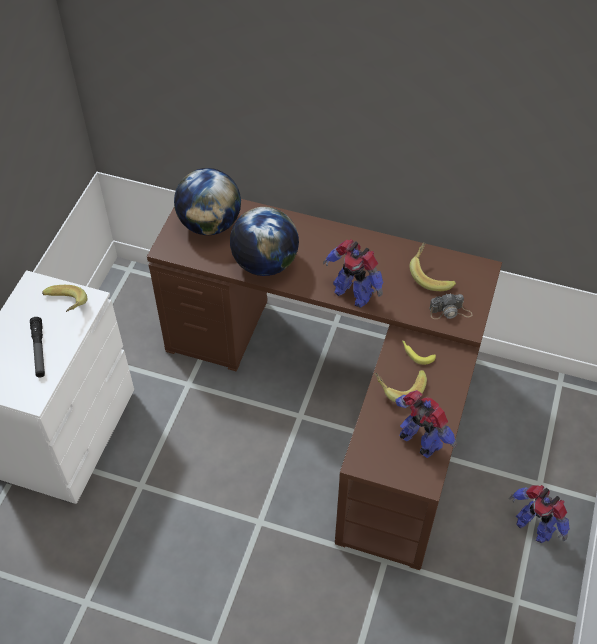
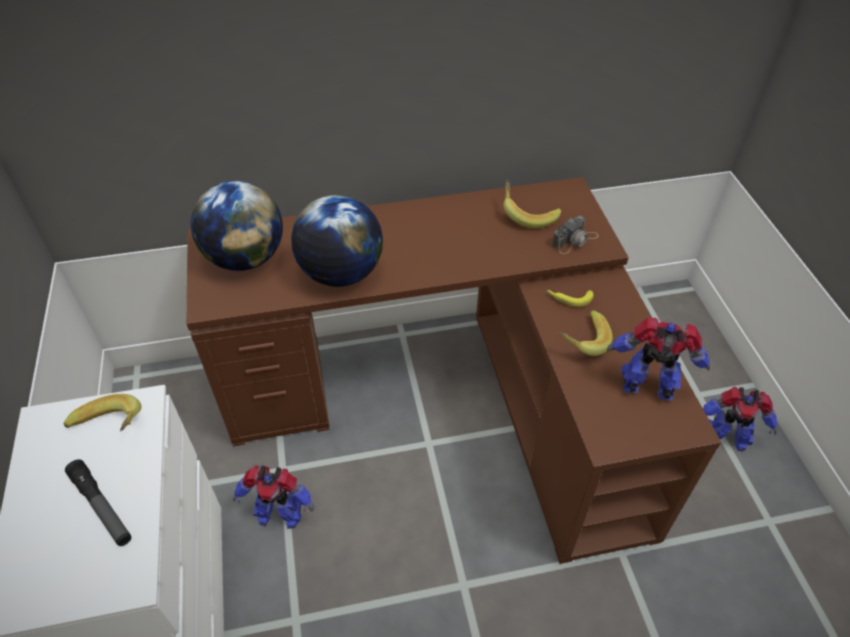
camera: 30 degrees left, 5 degrees down
(353, 293) = (462, 263): toy robot -> toy robot (279, 514)

